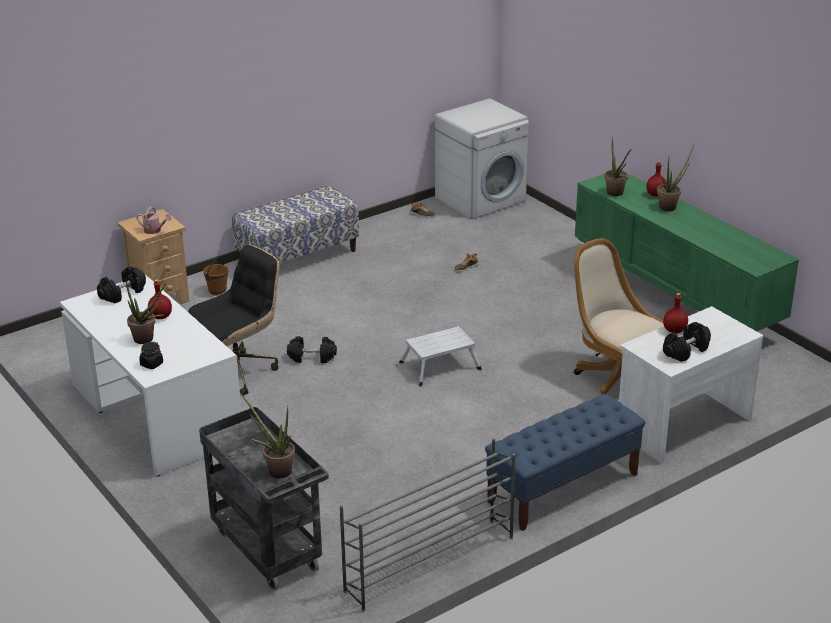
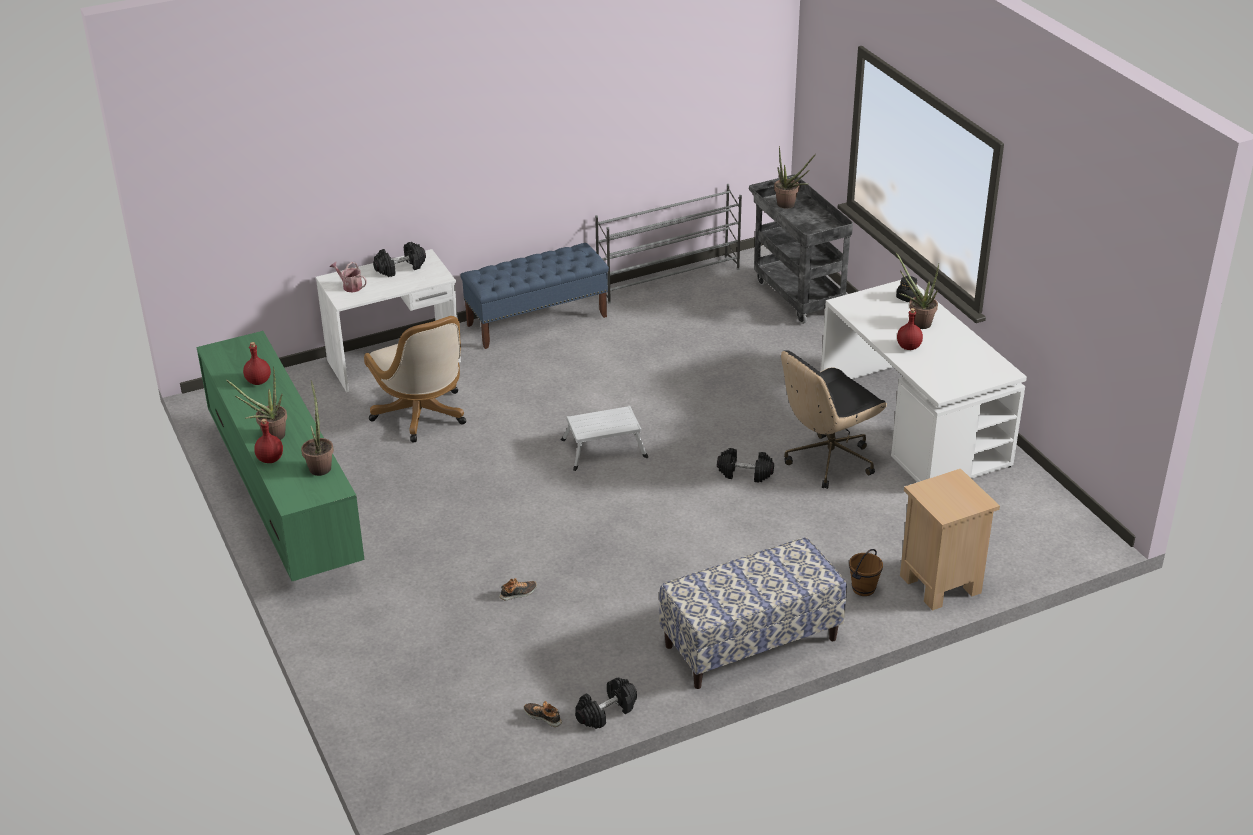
camera: 170 degrees left, 5 degrees up
(122, 293) = (958, 379): black dumbbell -> black dumbbell (606, 712)
(154, 230) = (944, 483): watering can -> watering can (350, 286)
(482, 199) = (431, 745): white washing machine -> none
(674, 330) = (394, 288): red bottle -> red bottle (259, 381)

